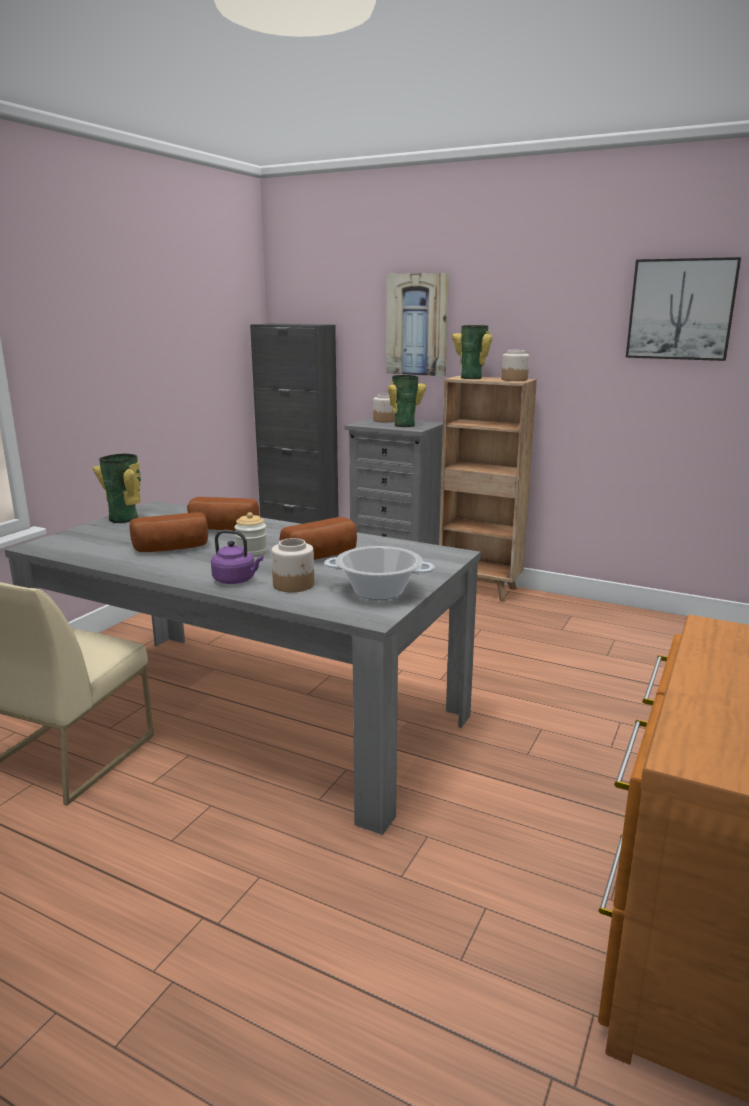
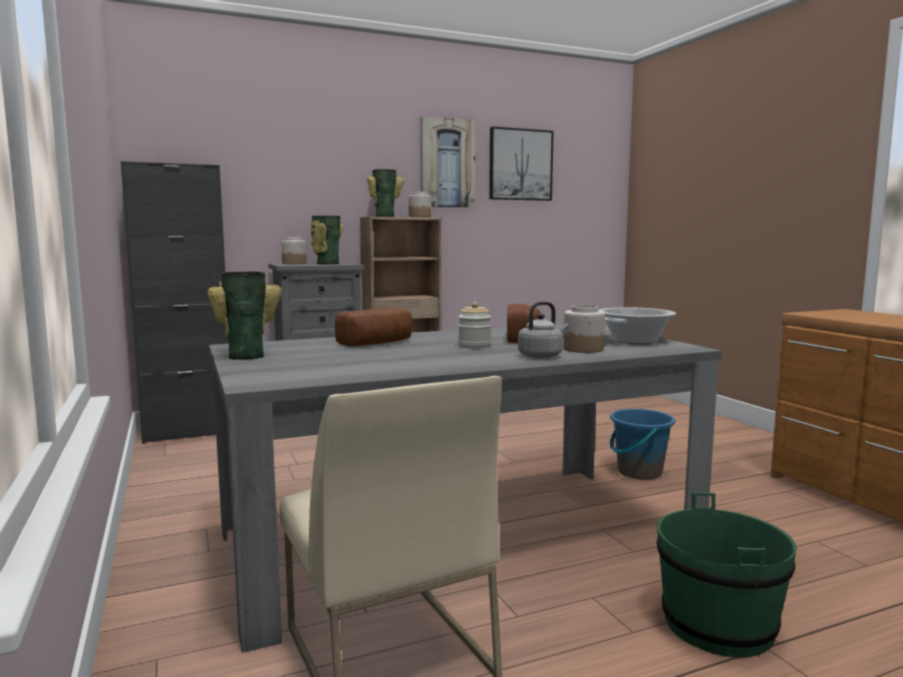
camera: 50 degrees left, 10 degrees down
(172, 549) = (403, 357): bread -> none
(220, 881) = (718, 625): none -> green bucket
(236, 580) = (542, 356): purple kettle -> grey kettle
(417, 325) = (312, 171): picture -> picture (447, 163)
(521, 746) = (639, 472): none -> blue bucket

